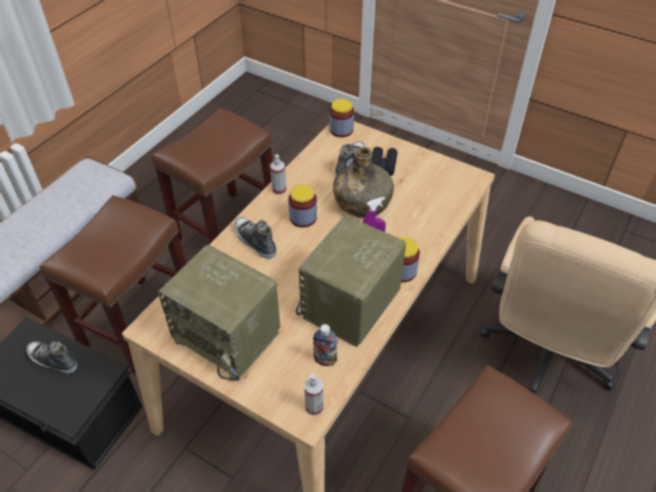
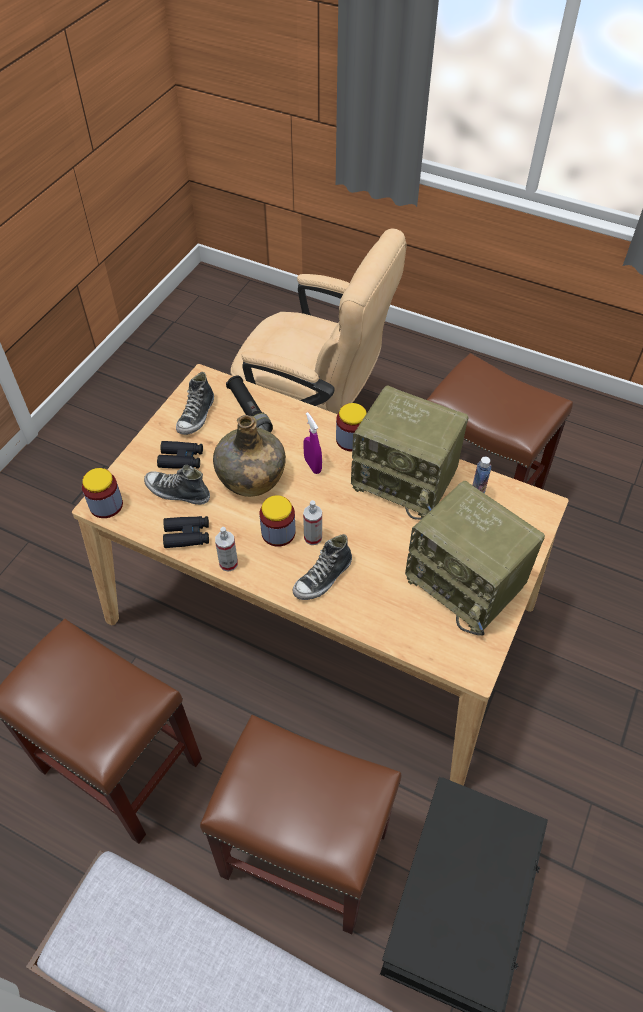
camera: 95 degrees left, 5 degrees up
(52, 360) = (449, 884): shoe -> shoe (196, 416)
(229, 336) = (467, 583): radio -> radio turned 105 degrees clockwise
(308, 169) = (187, 535): none -> black binoculars
(314, 407) = (530, 501): spray bottle -> spray bottle (313, 537)
(435, 204) = (249, 412): none -> black flashlight

